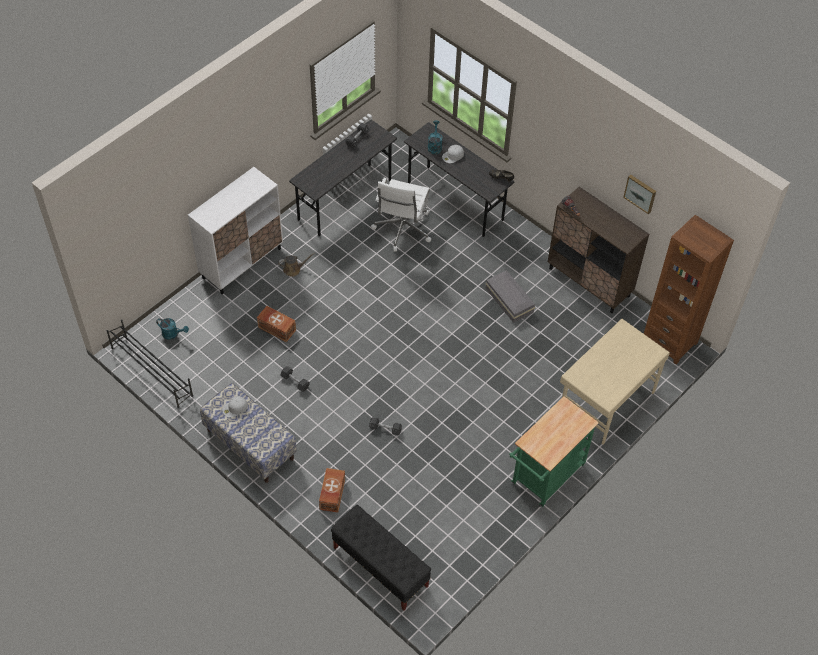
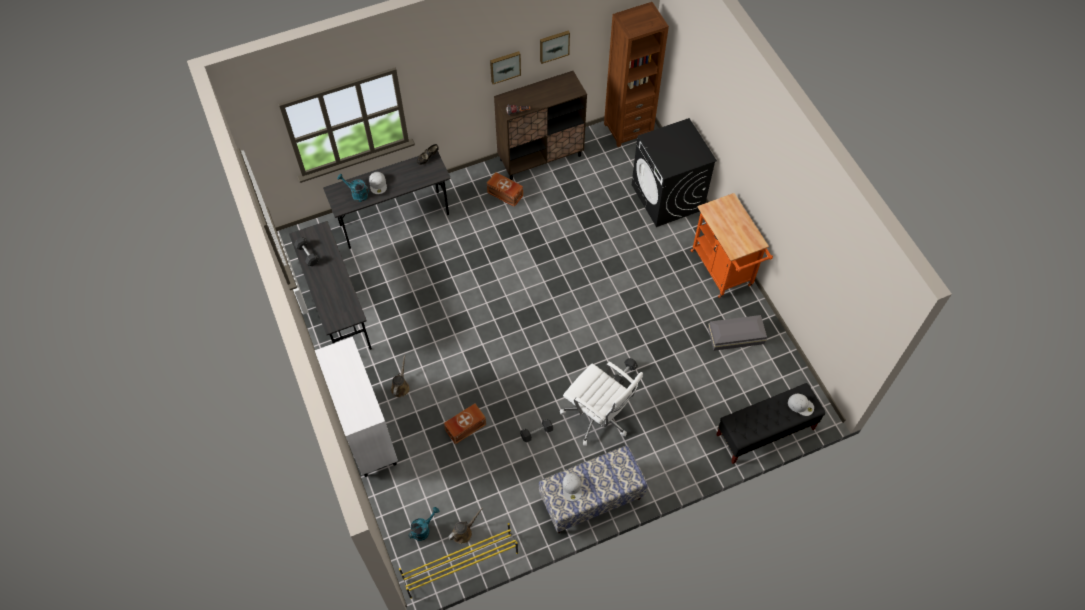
camera: 65 degrees left, 5 degrees up
(151, 371) = (460, 565): black shoe rack -> yellow shoe rack
(181, 362) = (463, 532): none -> brown watering can
(331, 495) = (676, 445): brown storage box -> brown storage box (505, 194)
(401, 568) = (801, 405): none -> white cap
(402, 229) = (403, 275): white office chair -> white office chair (598, 416)
(509, 301) = (530, 224): grey storage box -> grey storage box (737, 336)
(545, 477) = (723, 271): green cart -> orange cart
(596, 169) = (505, 66): none -> picture
(606, 401) = (667, 197): beige desk -> black washing machine

